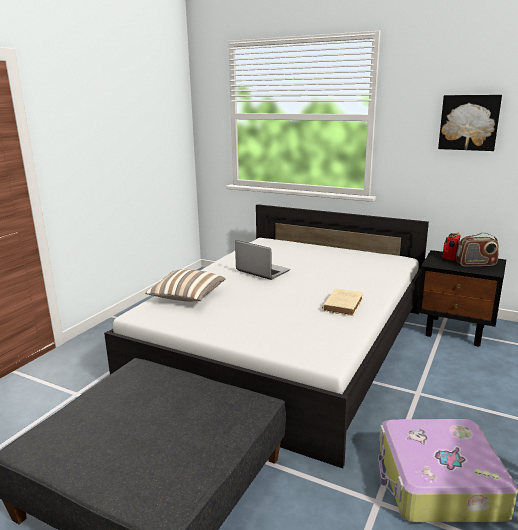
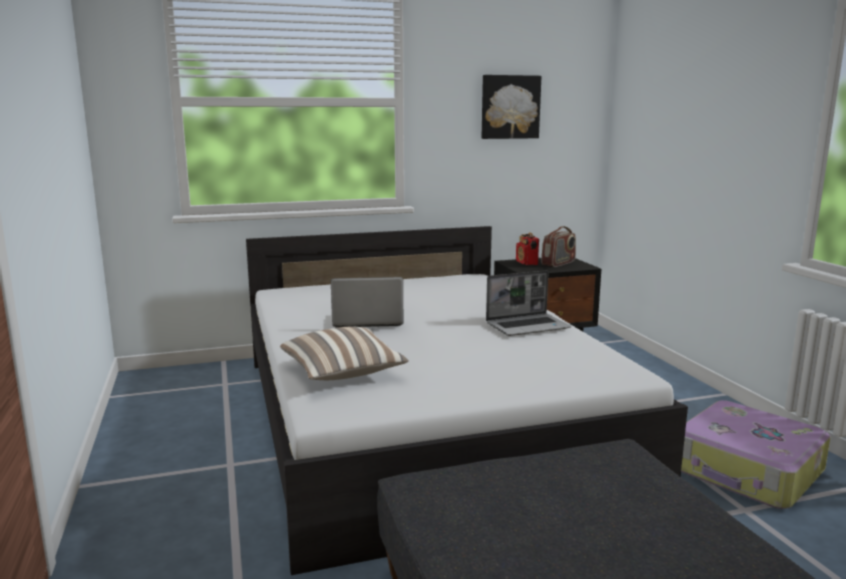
camera: 45 degrees left, 5 degrees down
(343, 304) = (528, 326): beige book -> laptop

